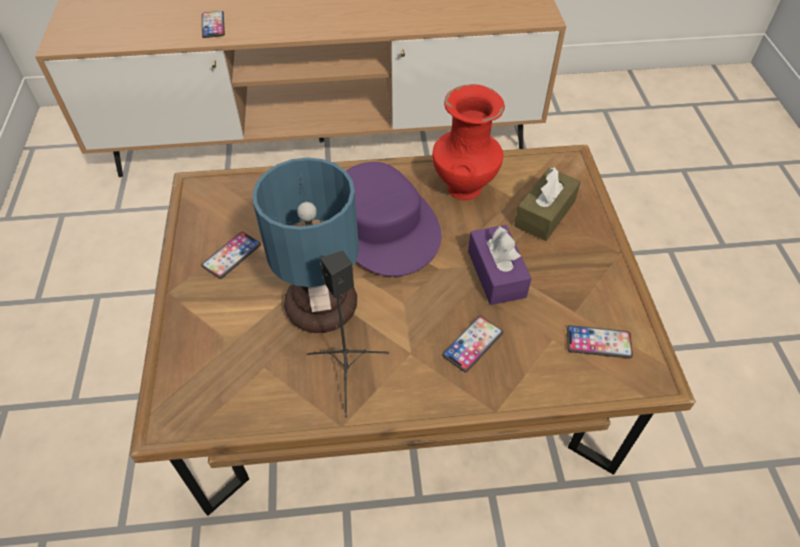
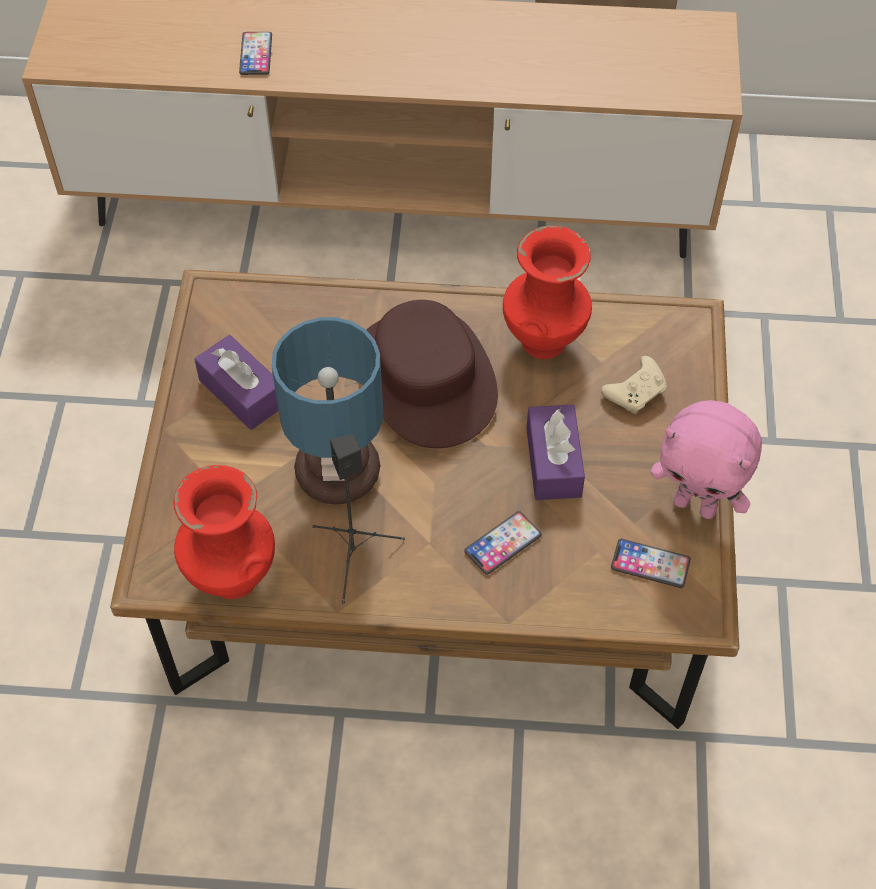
camera: 10 degrees right, 5 degrees up
(231, 255) = (242, 392): phone -> purple tissue box
(240, 409) = (231, 576): none -> red vase
(379, 225) = (425, 378): purple hat -> brown hat
(544, 214) = (636, 391): brown tissue box -> beige game controller
(618, 290) = (696, 505): none -> pink plush toy

